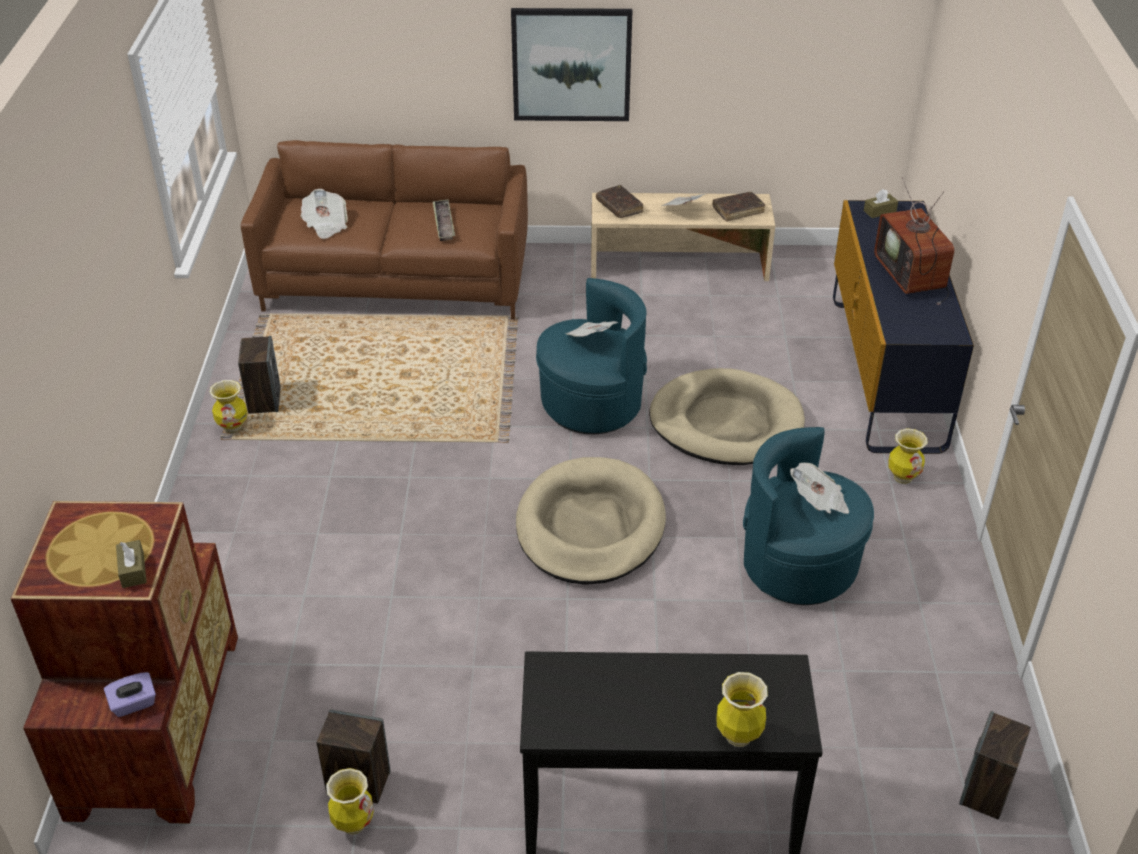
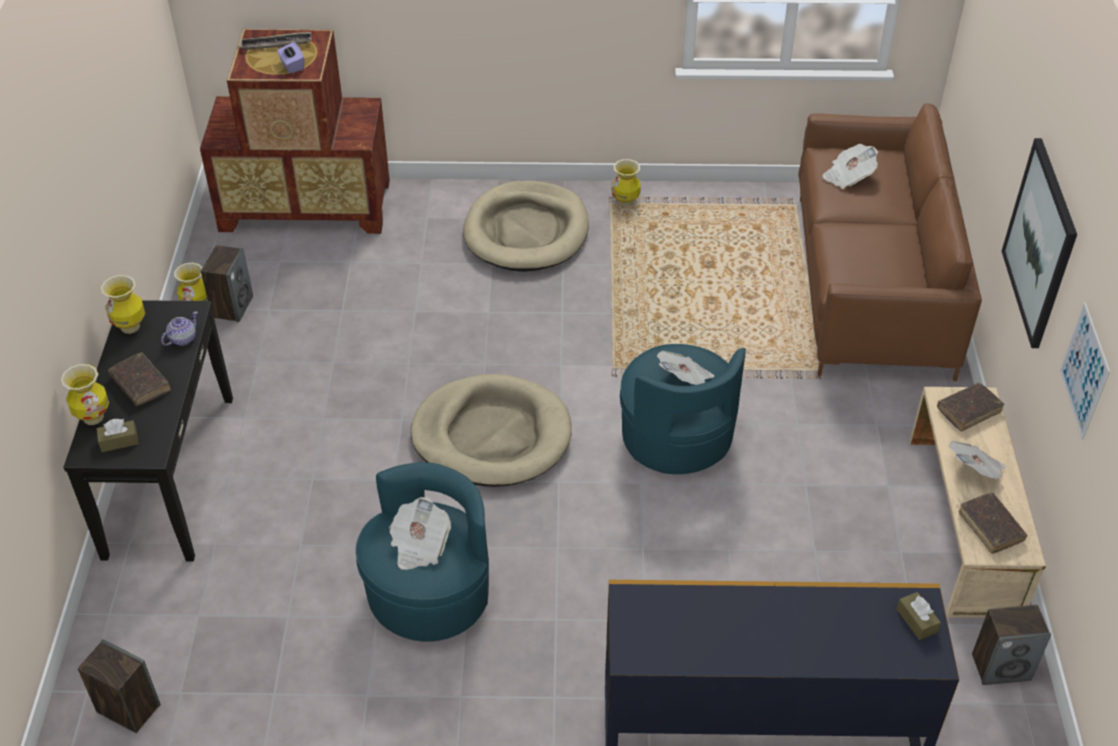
camera: 90 degrees right, 5 degrees up
(133, 570) = (256, 69): brown tissue box -> brown tissue box (119, 441)
(134, 704) = (223, 135): purple tissue box -> purple tissue box (292, 66)
(264, 400) = (664, 215): speaker -> speaker (1001, 667)
(443, 223) = (868, 255): tray -> tray (276, 45)
(596, 669) = (182, 339): none -> teapot
(677, 698) = (140, 384): none -> brown book
(714, 64) = (1084, 371): none -> picture
(726, 423) = (651, 551): beige dog bed -> beige dog bed (526, 231)
(902, 477) = (561, 711): vase -> vase (130, 327)
(912, 276) = (757, 633): television -> none

